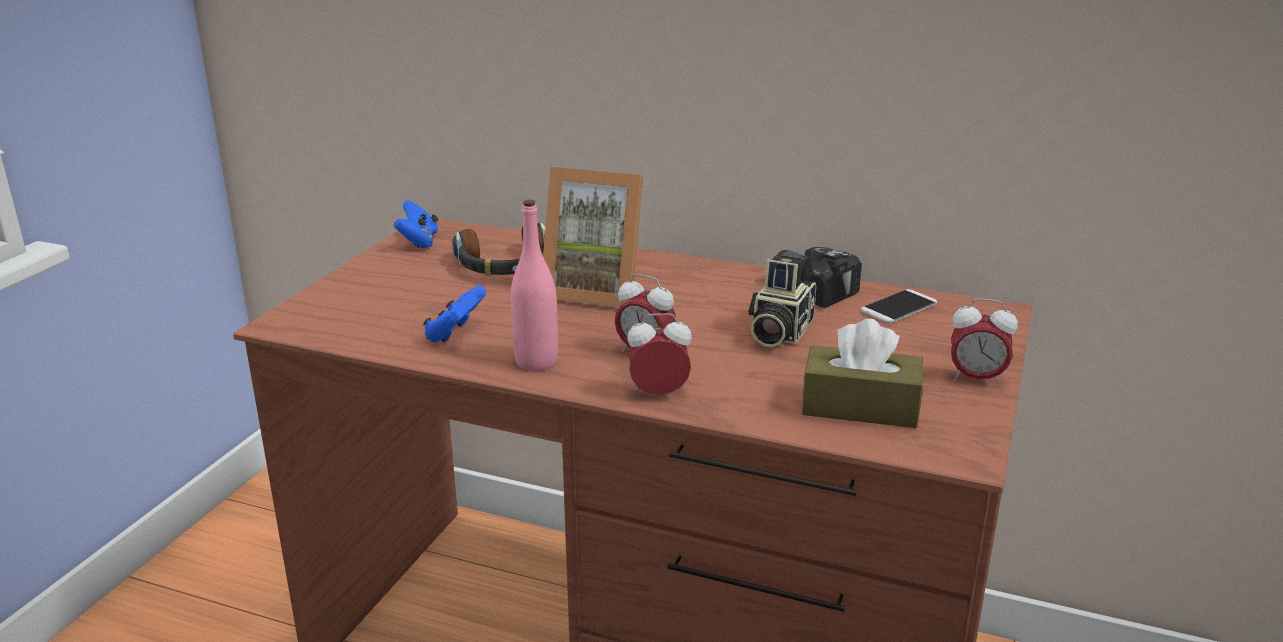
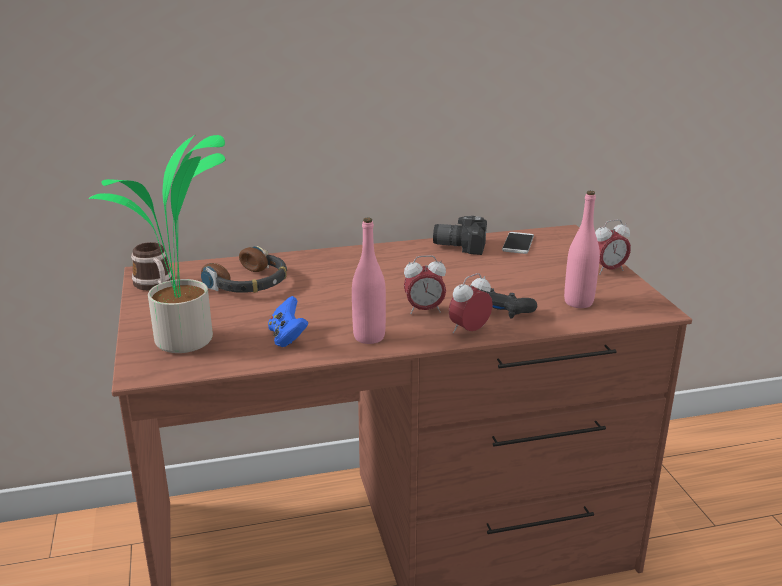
camera: 35 degrees left, 0 degrees up
(356, 307) = (185, 343): none -> potted plant
(418, 241) = (155, 285): blue game controller -> mug
(595, 290) = (335, 282): picture frame -> none
(735, 383) = (500, 311): none -> black game controller
(777, 332) = (478, 276): camera -> none
(860, 407) = (578, 302): brown tissue box -> pink bottle

